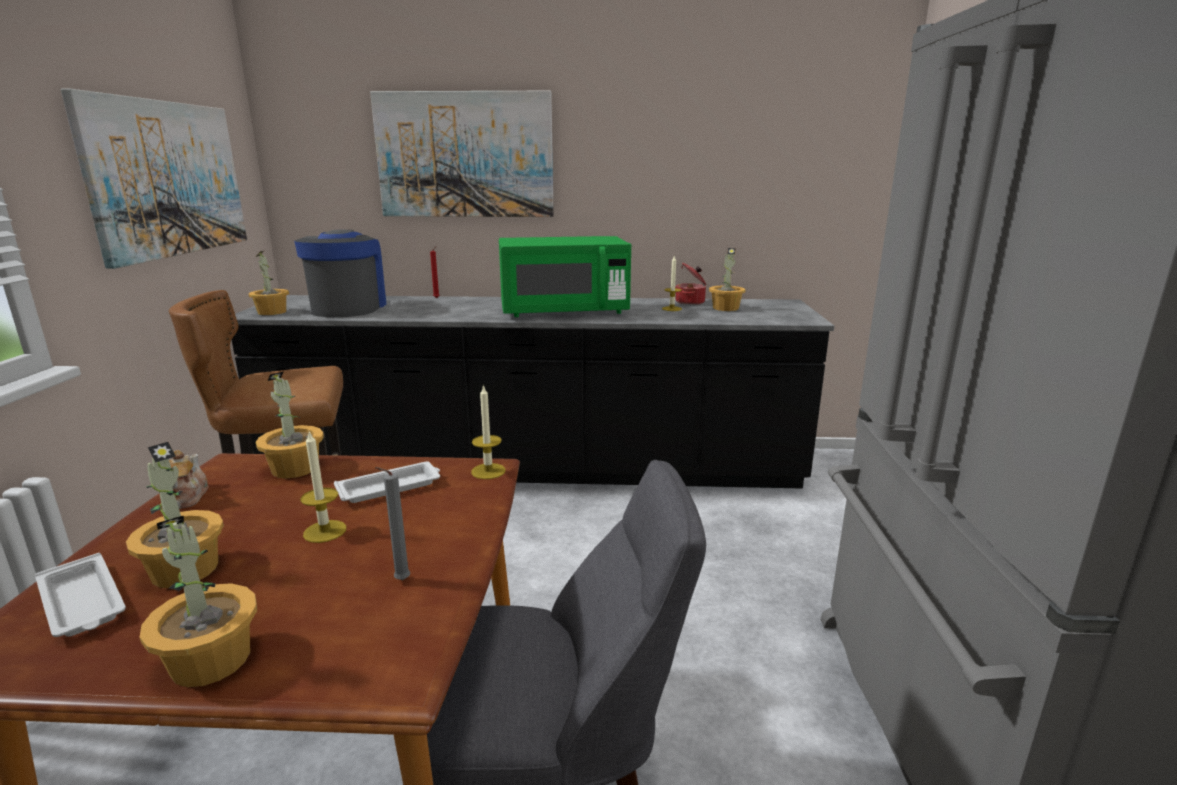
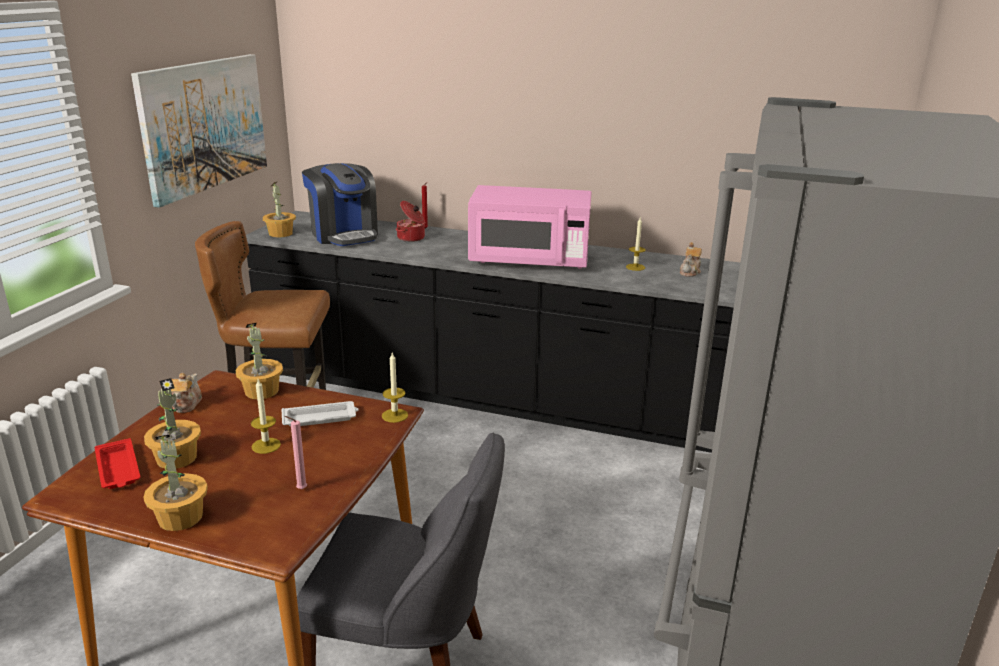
camera: 15 degrees right, 5 degrees up
(82, 603) = (118, 469): white tray -> red tray
(348, 308) = (344, 235): coffee machine -> coffee machine turned 135 degrees clockwise
(400, 581) = (300, 489): grey candle -> pink candle
(465, 155) = (460, 98): picture -> none
(563, 312) = (529, 260): green microwave -> pink microwave
(691, 302) = (662, 259): cooking pot -> cooking pot (411, 238)
(725, 308) = (690, 272): potted plant -> teapot

